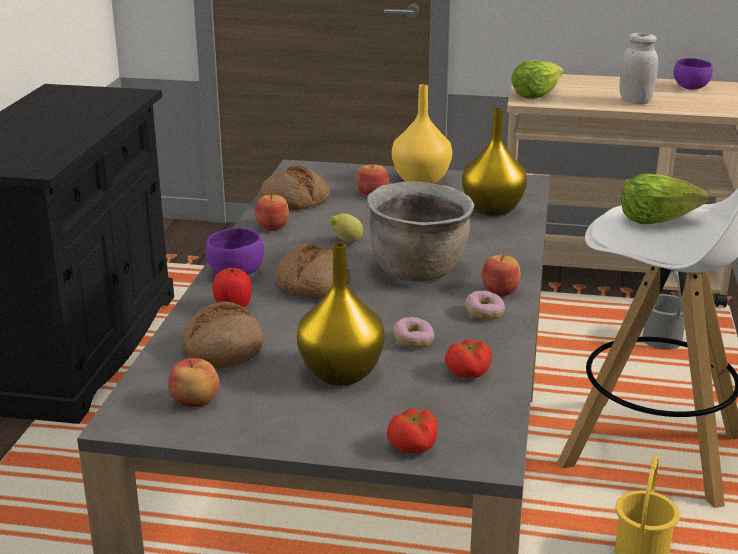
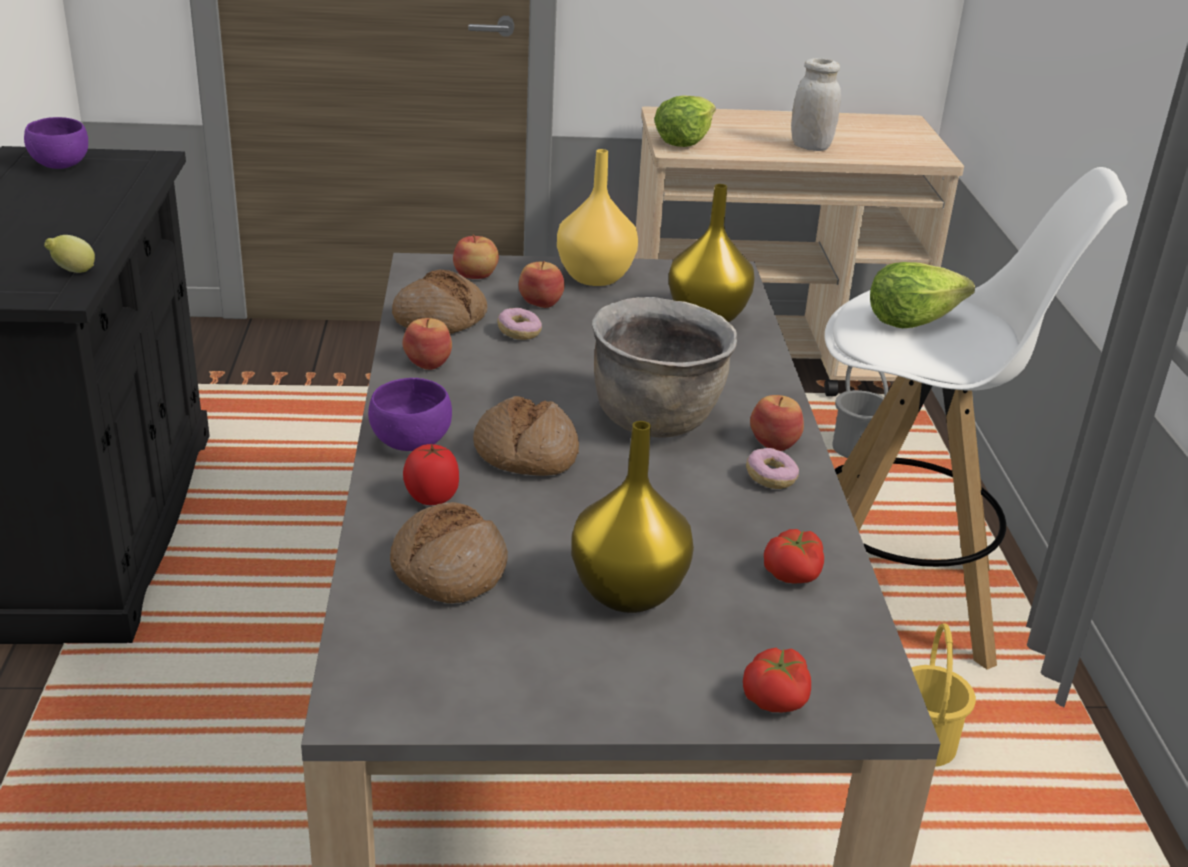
camera: 15 degrees left, 5 degrees up
(195, 402) = (448, 662): apple -> apple (476, 276)
(346, 241) = (539, 380): lemon -> lemon (73, 272)
(413, 341) = (700, 531): donut -> donut (519, 333)
(692, 88) = (868, 125): purple bowl -> purple bowl (62, 165)

